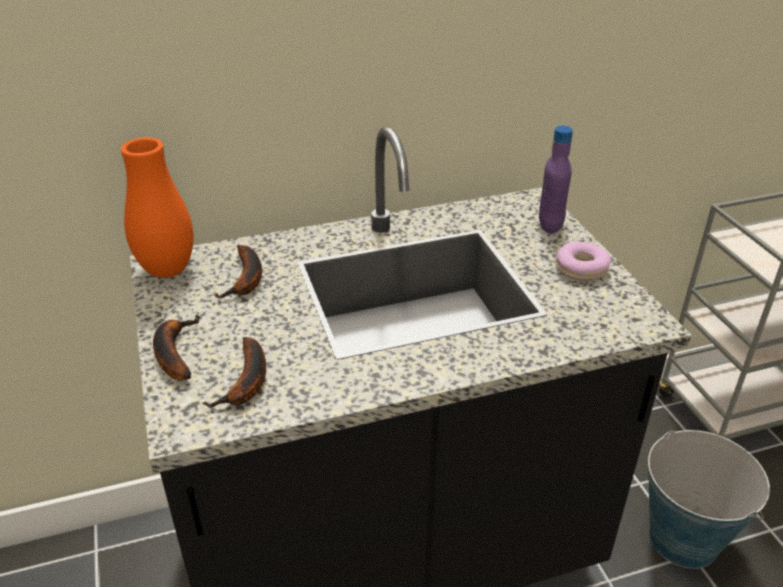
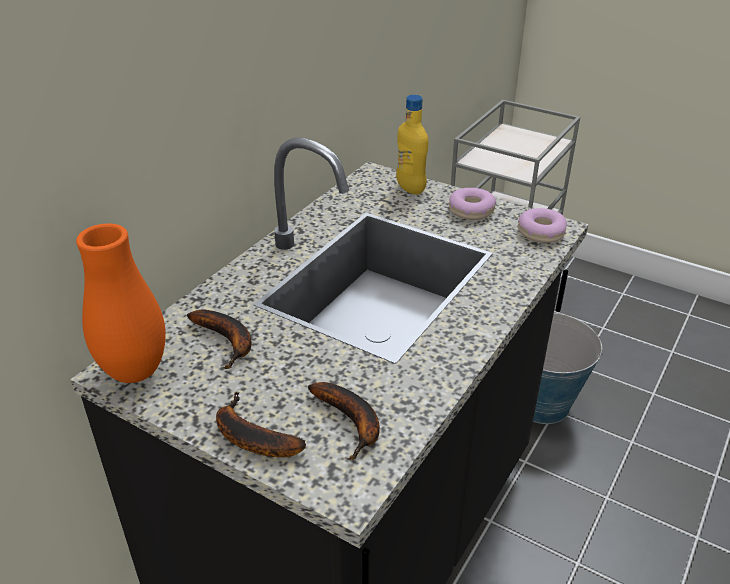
camera: 40 degrees left, 0 degrees up
(550, 225) = (411, 188): purple bottle -> yellow bottle
(625, 319) = (541, 232): none -> donut

